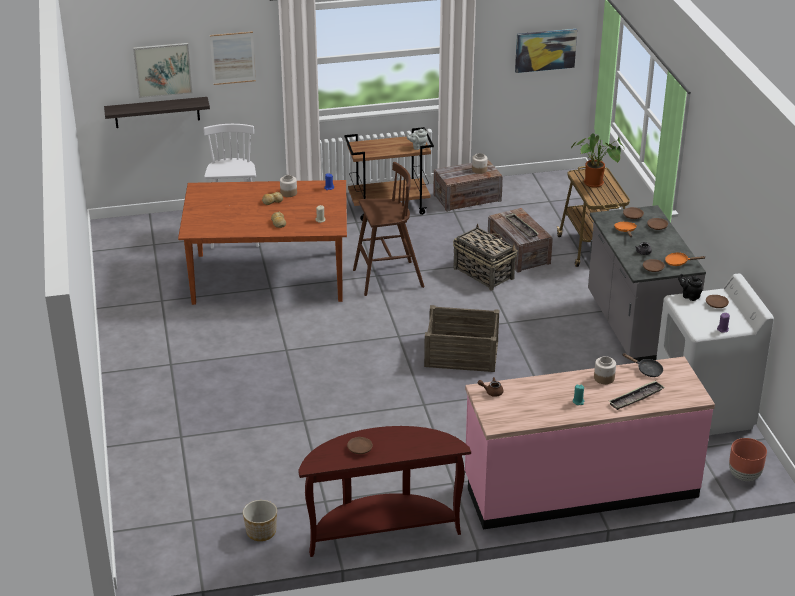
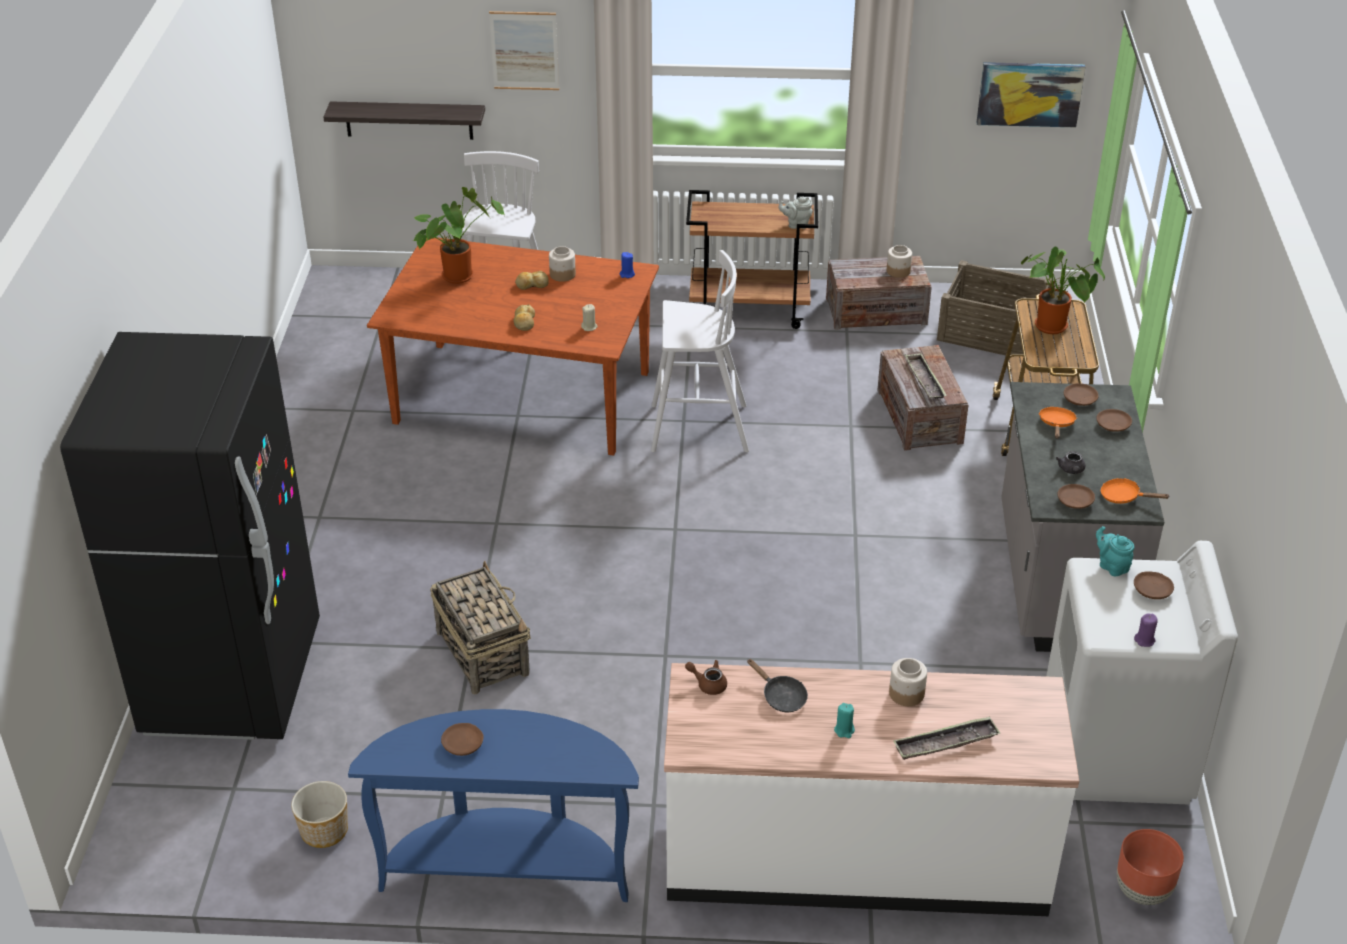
camera: 15 degrees right, 5 degrees up
(161, 462) = (233, 679): none -> black fridge
(163, 70) = (417, 57): picture -> none
(223, 201) = (459, 274): none -> potted plant
(382, 530) = (508, 867): brown console table -> blue console table
(386, 279) = (697, 428): brown stool -> white stool
(462, 354) = (760, 577): crate -> crate (992, 331)
(483, 273) = (850, 442): basket -> basket (482, 652)
(580, 488) = (855, 856): pink counter -> white counter
(647, 370) = (986, 692): black frying pan -> black frying pan (781, 696)
(689, 296) = (1111, 566): black teapot -> turquoise teapot

